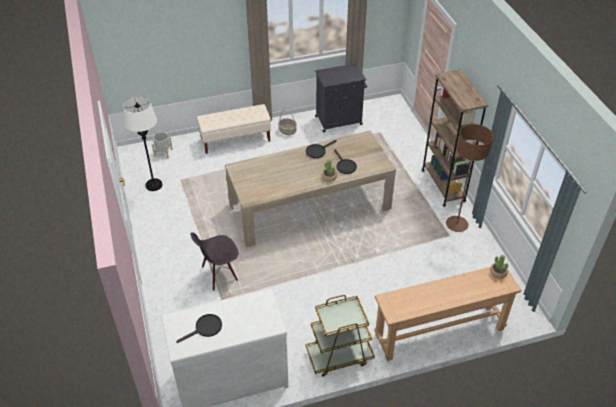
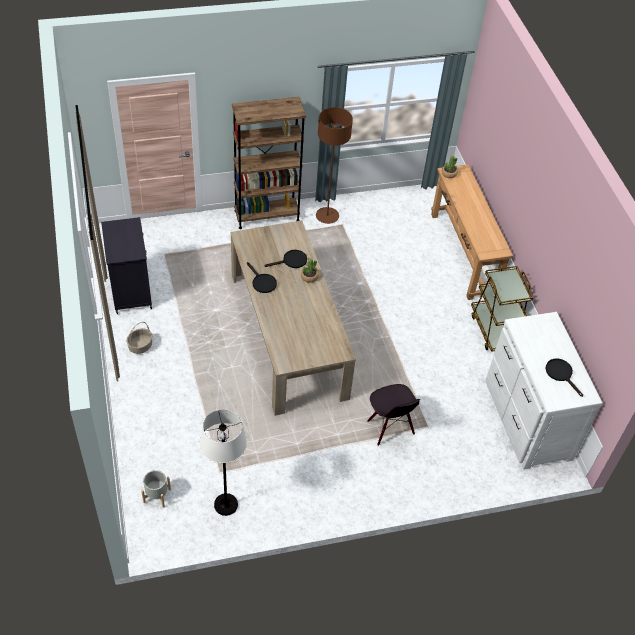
camera: 90 degrees left, 5 degrees up
(235, 140) = (146, 405): beige bench -> none

